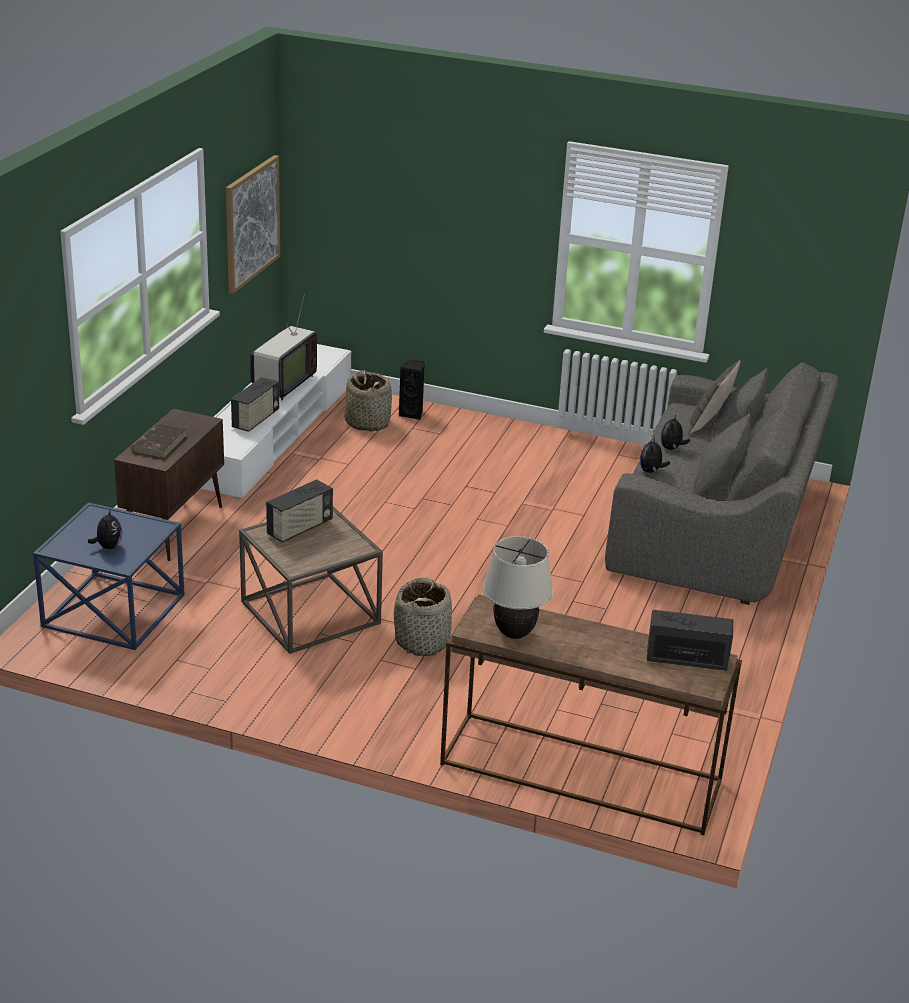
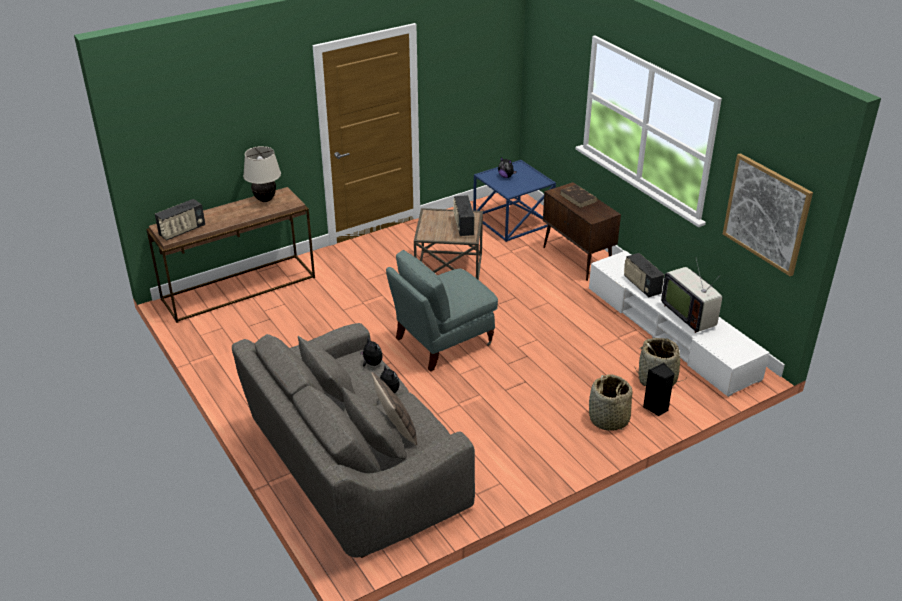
camera: 130 degrees right, 5 degrees up
(422, 641) = (384, 290): basket -> basket (609, 419)
(468, 556) = (443, 341): none -> grey armchair

